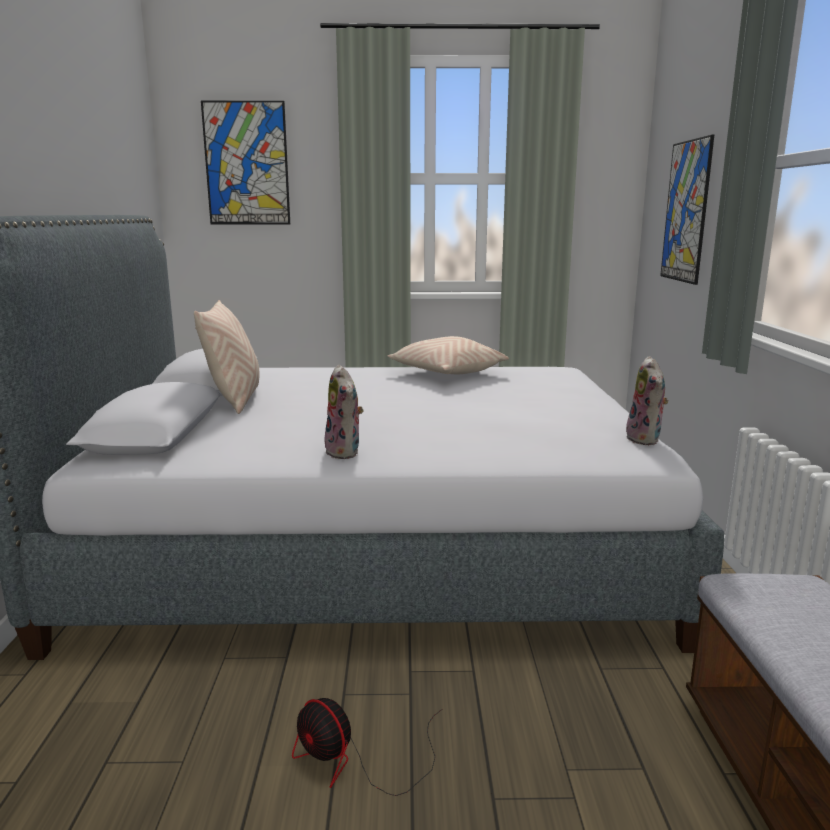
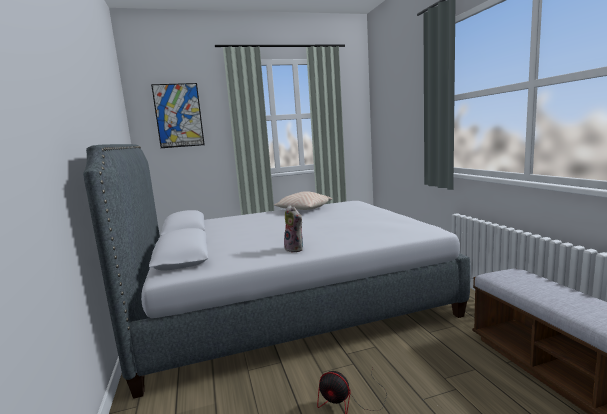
camera: 15 degrees left, 5 degrees down
(235, 400) = (209, 235): beige pillow -> none
(646, 439) = (422, 223): plush toy -> none
(686, 211) = (398, 124): picture -> none

